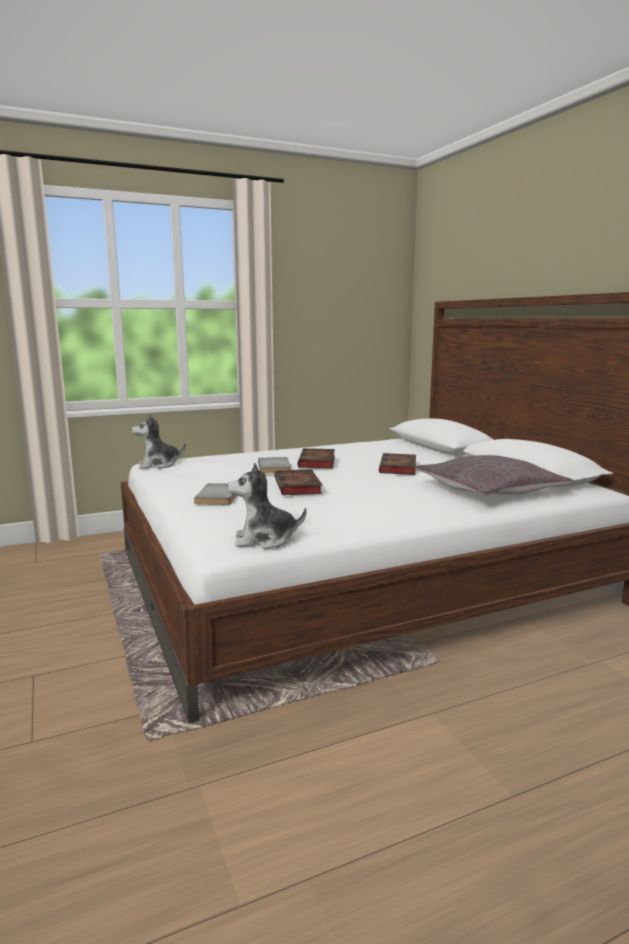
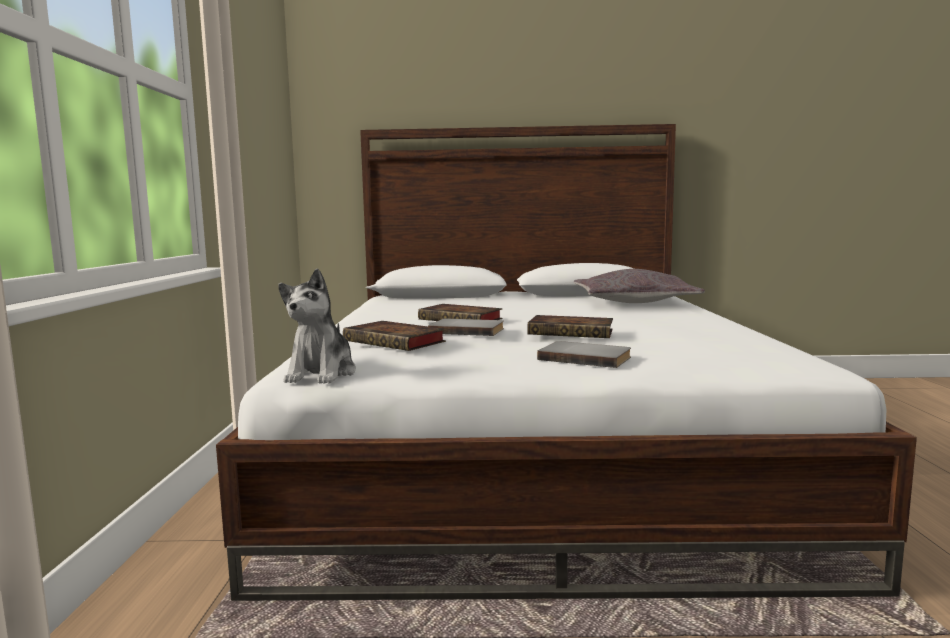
camera: 65 degrees left, 5 degrees down
(264, 540) = (788, 356): plush toy -> none
(398, 468) = (520, 309): book -> book (397, 342)

